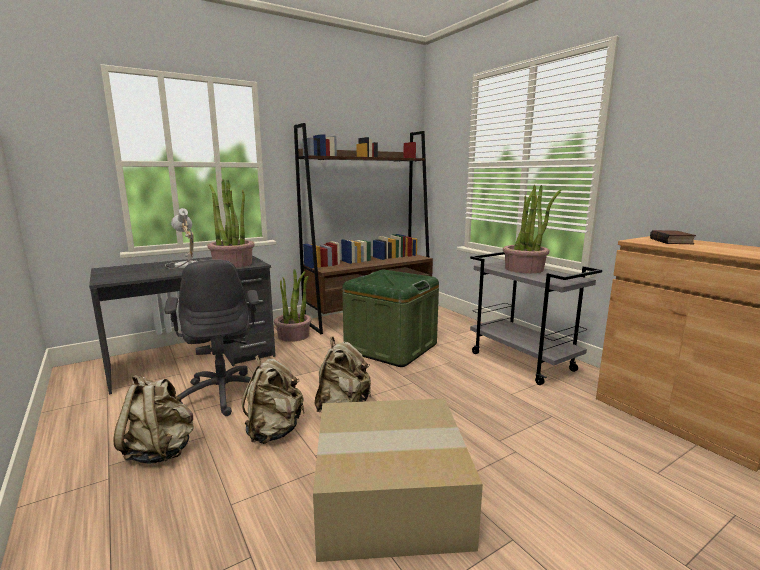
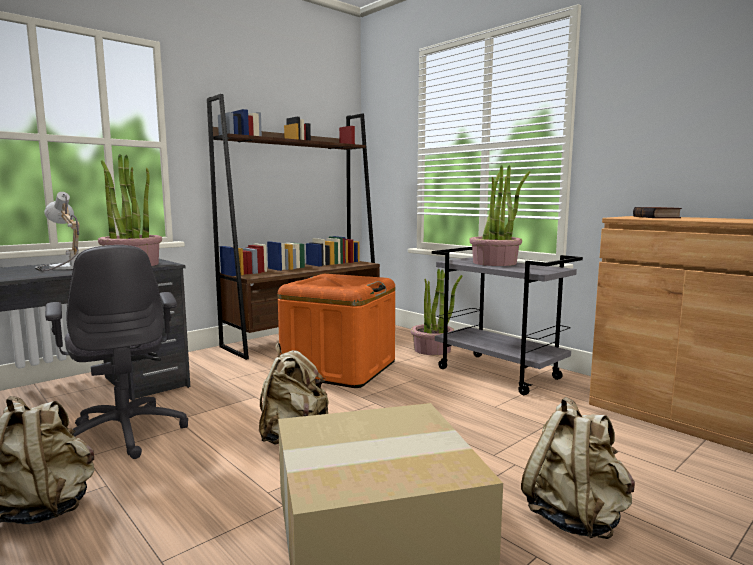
camera: 10 degrees left, 5 degrees down
(274, 431) = (205, 470): beige backpack -> beige backpack (575, 518)
(294, 335) = (210, 363): potted plant -> potted plant (432, 349)
(391, 347) = (339, 368): green storage box -> orange storage box

